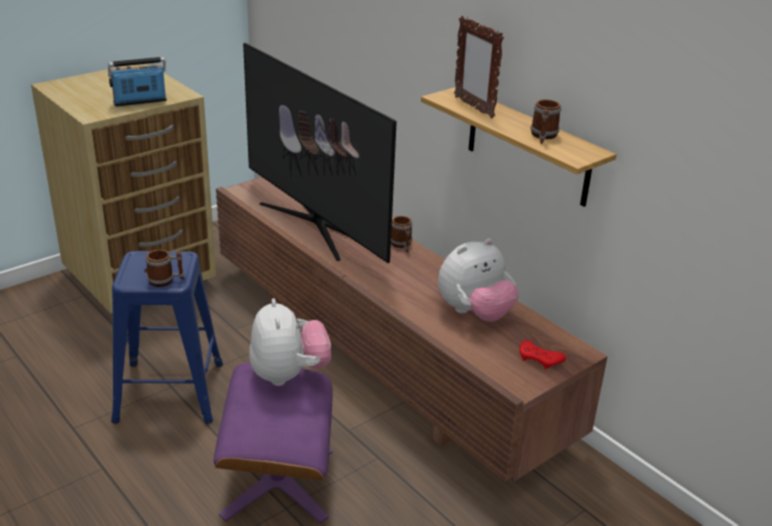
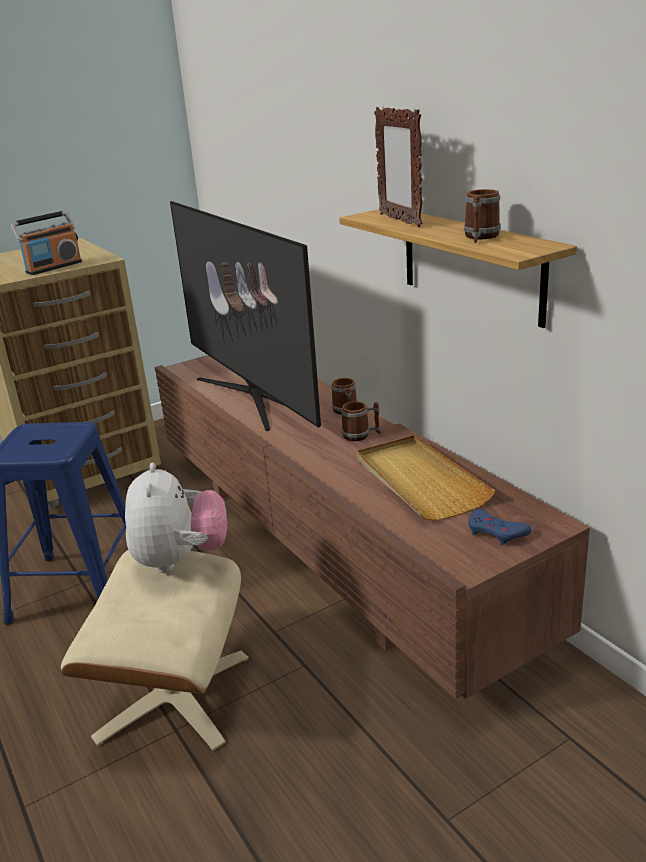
camera: 10 degrees right, 5 degrees down
(140, 102) = (53, 267): radio -> radio turned 150 degrees clockwise
(166, 280) = (47, 451): mug -> mug (361, 435)
(277, 482) = (173, 696): purple ottoman -> beige ottoman
(475, 313) = (419, 481): plush toy -> beige tray
(539, 358) = (496, 532): red game controller -> blue game controller

